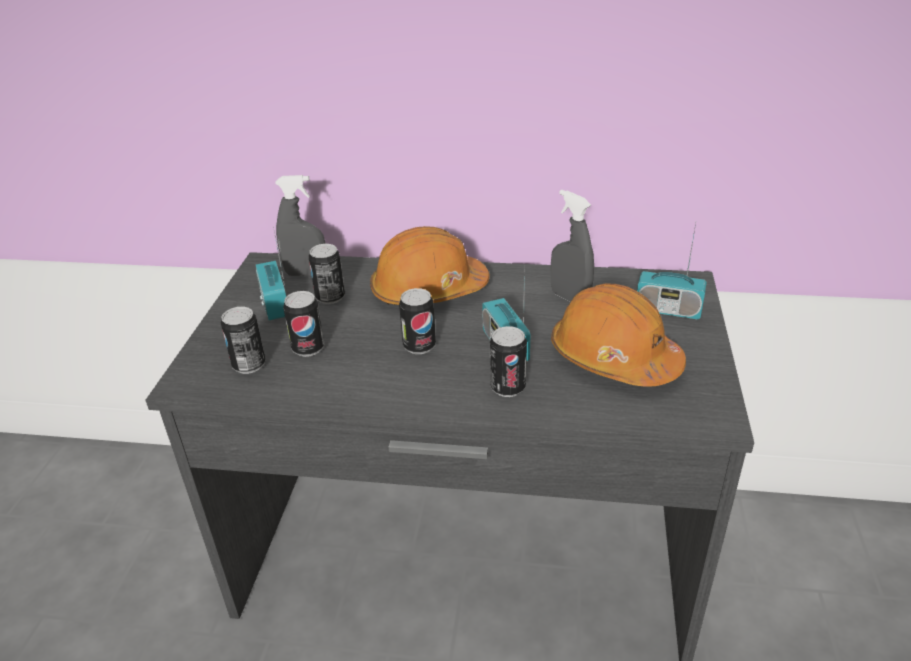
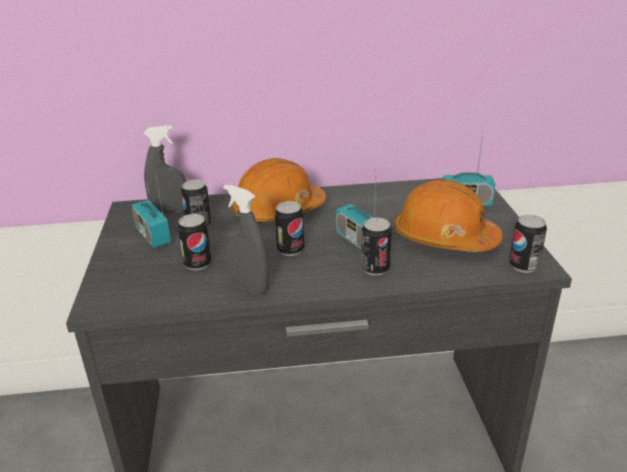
camera: 15 degrees left, 5 degrees down
(249, 365) = (151, 283): can -> can (523, 266)
(569, 298) = (391, 203): grey spray bottle -> grey spray bottle (249, 287)

